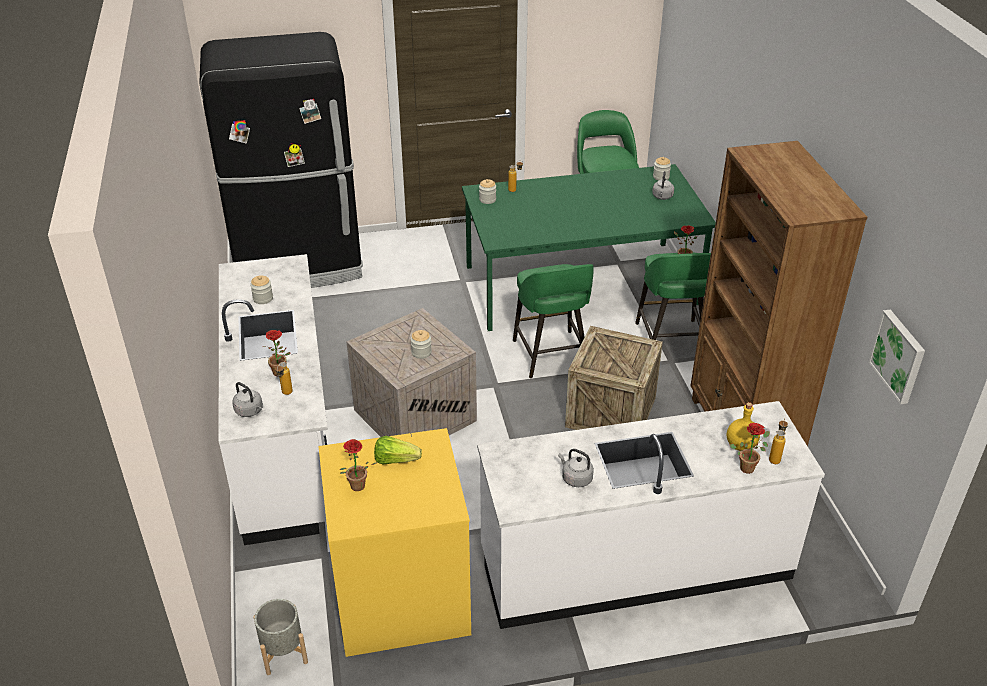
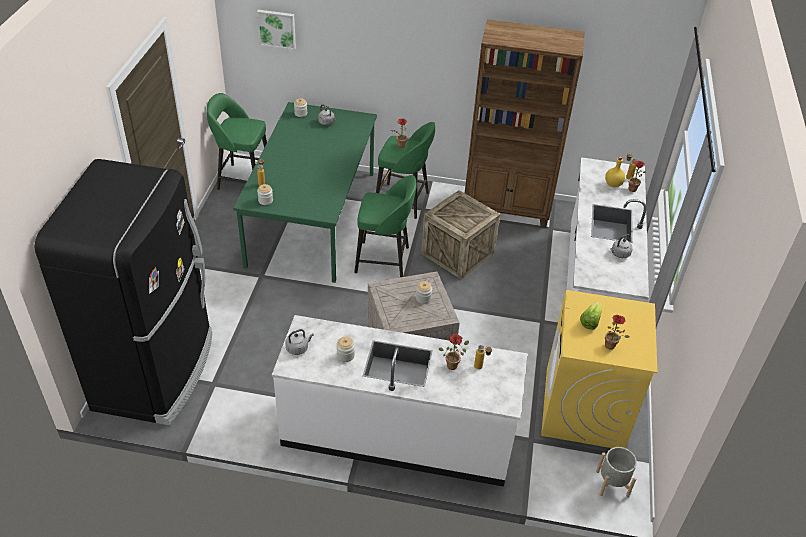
camera: 70 degrees left, 5 degrees up
(250, 411) = (492, 392): grey kettle -> grey kettle (298, 348)
(899, 356) = (628, 89): picture -> picture (277, 28)

